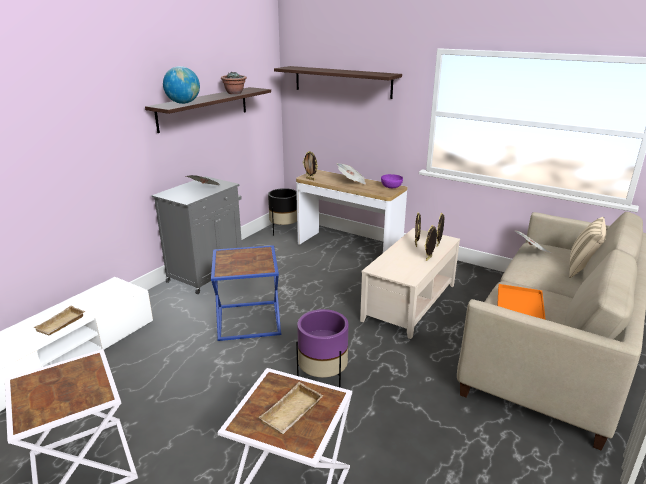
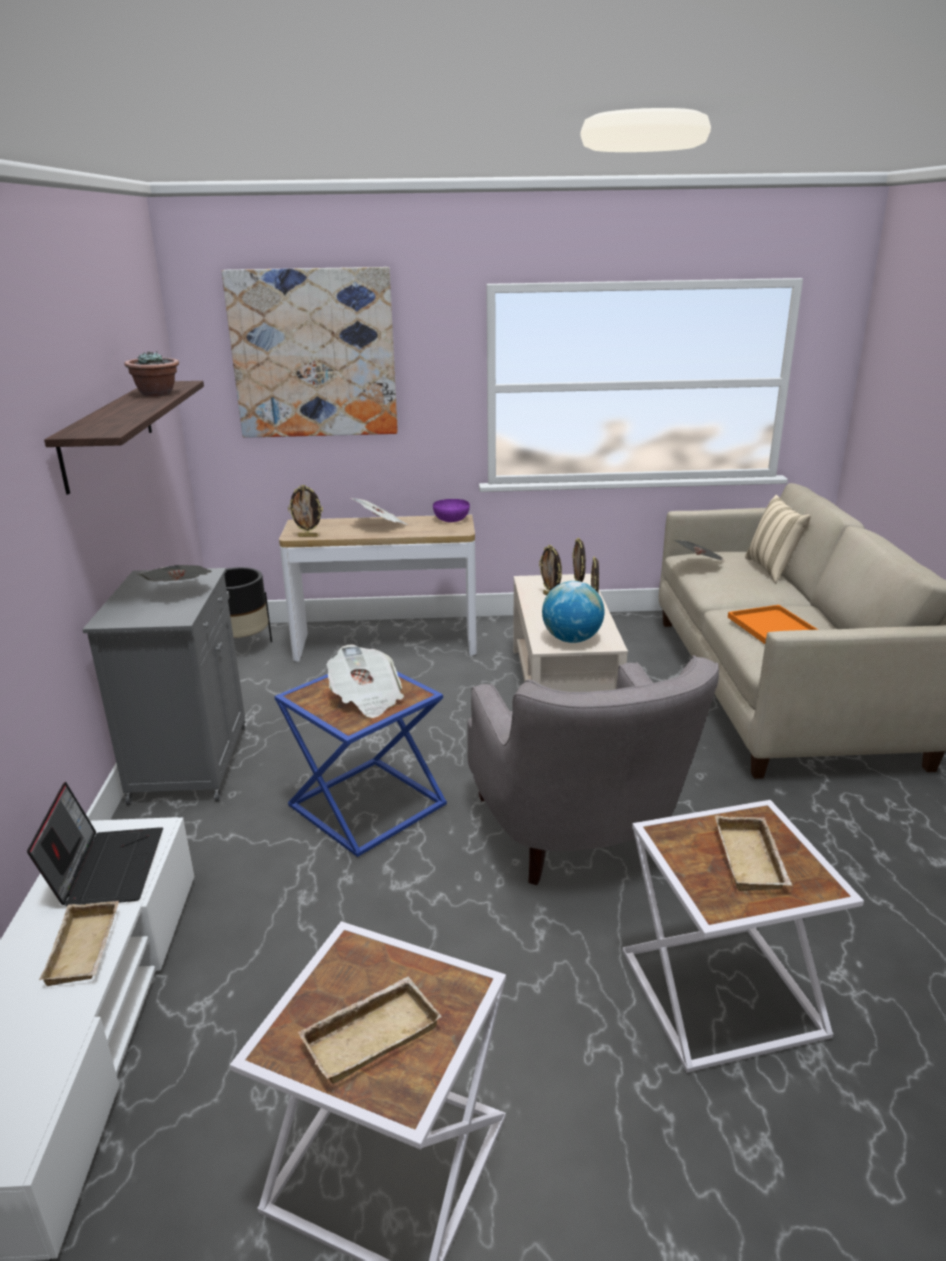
camera: 35 degrees left, 0 degrees up
(51, 393) = (371, 1033): none -> beige tray
(102, 298) = (106, 867): none -> laptop
(183, 103) = (113, 422): globe -> globe (571, 639)
(244, 263) = (366, 699): none -> newspaper
(322, 378) = (578, 835): purple planter -> grey armchair
(342, 81) = (314, 354): shelf -> picture

